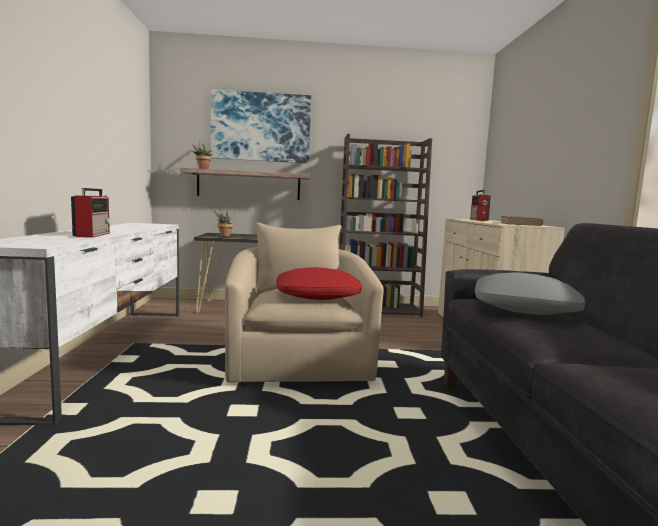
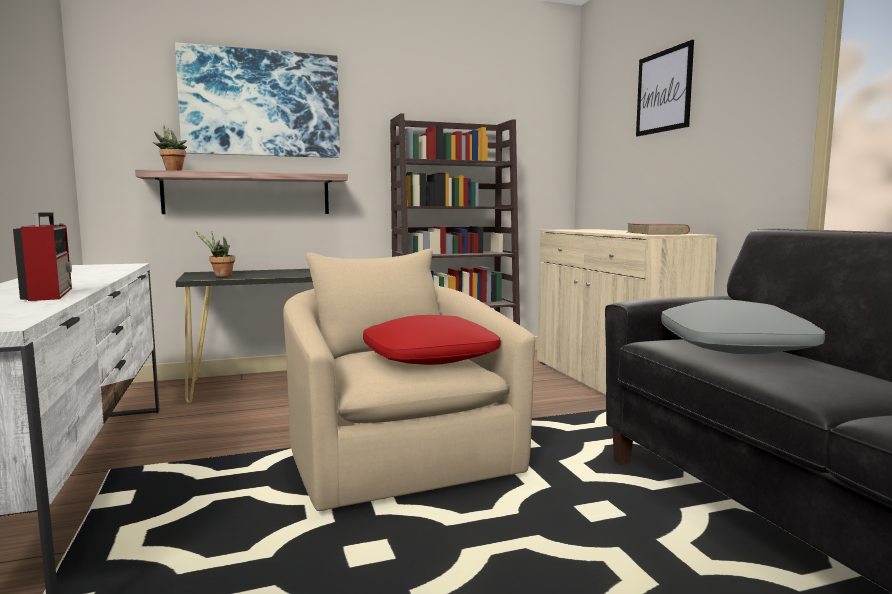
camera: 15 degrees left, 0 degrees up
(478, 220) = (588, 230): radio -> none
(540, 117) = (664, 91): none -> picture

